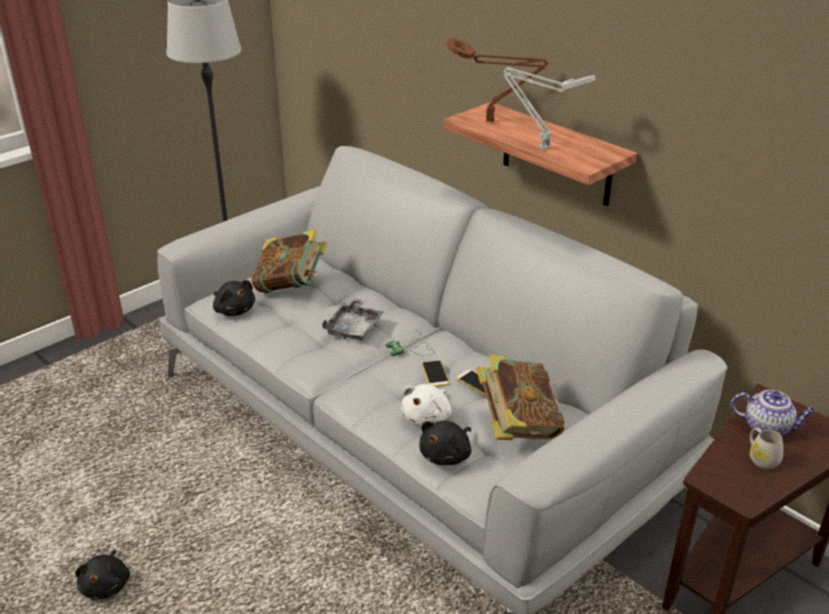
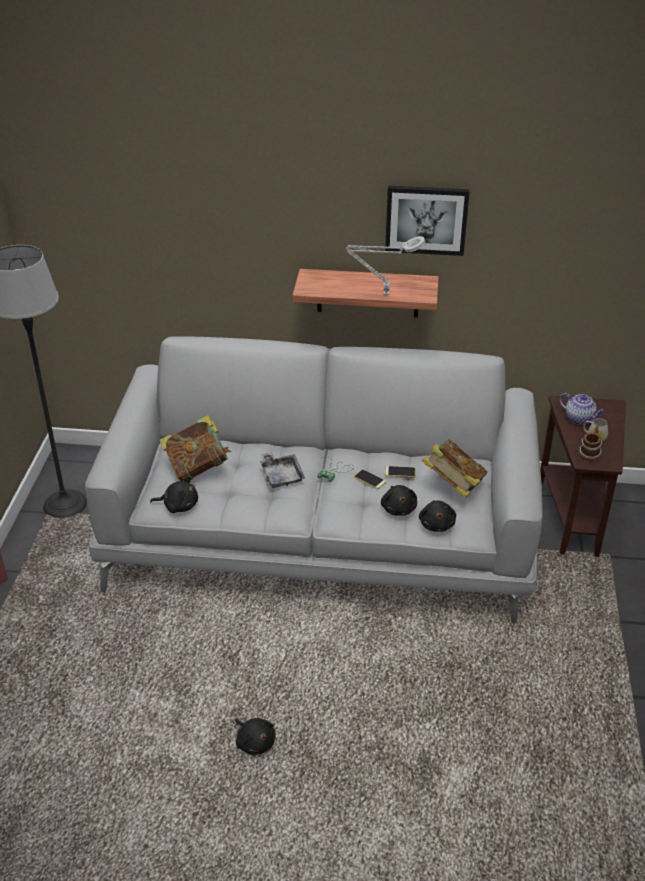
camera: 40 degrees left, 5 degrees up
(427, 417) = (398, 508): white plush toy -> black plush toy
(493, 121) = (326, 284): brown table lamp -> none
(629, 64) = (426, 219): none -> picture
(727, 474) = (589, 454): none -> mug
(768, 428) = (580, 419): teapot -> teapot turned 60 degrees clockwise

